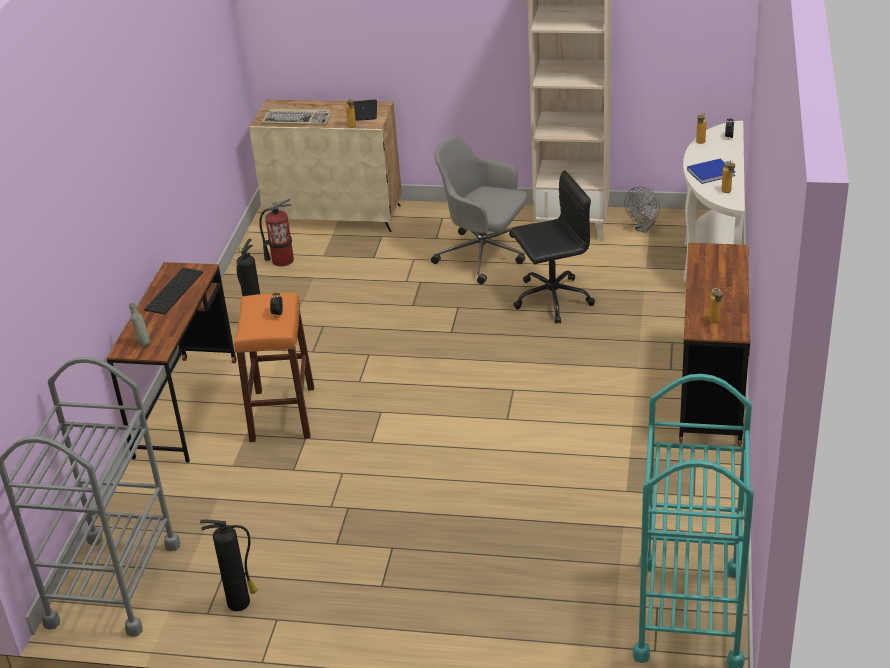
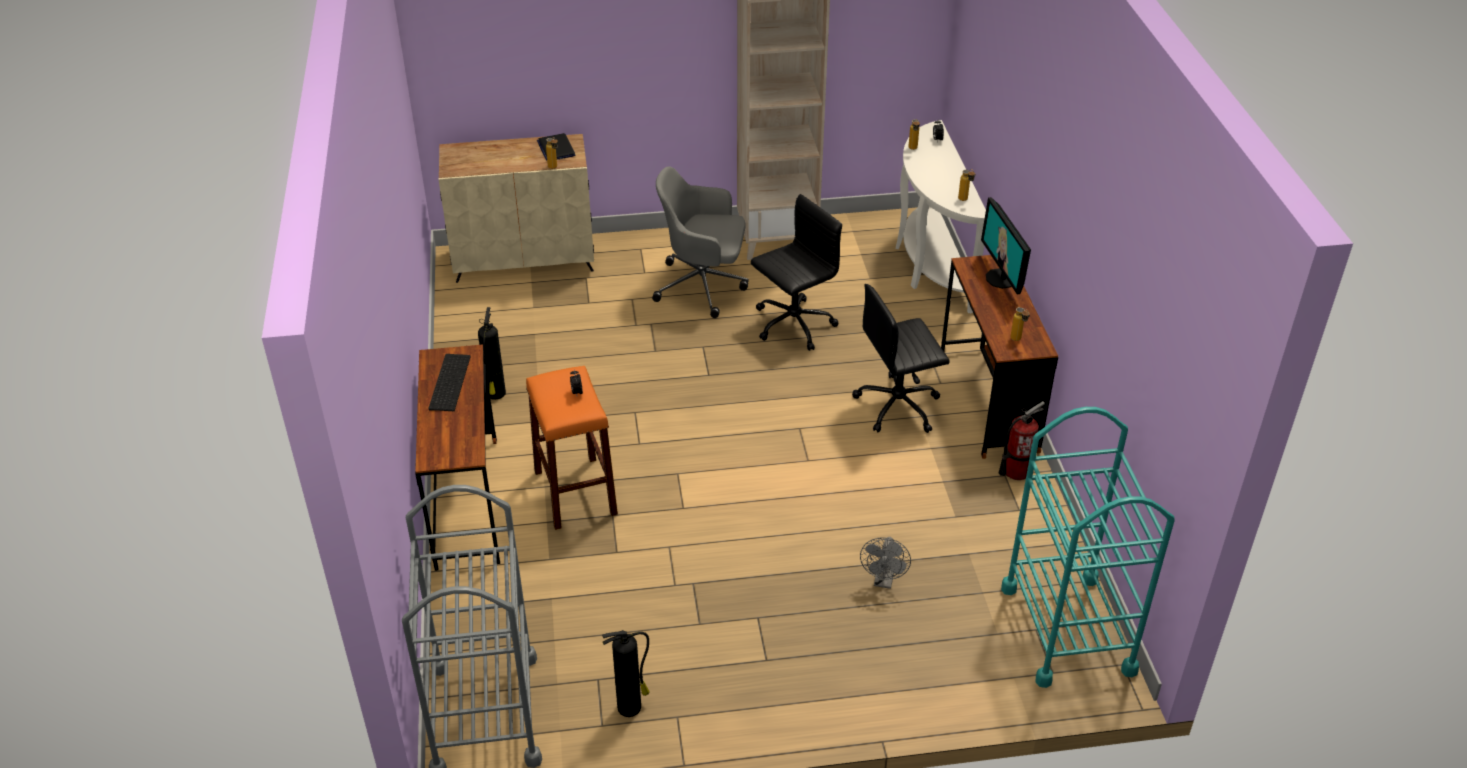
camera: 20 degrees left, 5 degrees up
(143, 342) = (447, 448): grey bottle -> none
(282, 260) = (491, 318): fire extinguisher -> fire extinguisher (1016, 471)
(298, 120) = (489, 165): keyboard -> none
(619, 384) = (899, 406): none -> black office chair
(643, 228) = (848, 236): grey fan -> grey fan (884, 581)
(712, 172) = (940, 180): blue book -> none
(728, 266) = (1001, 278): none -> monitor

